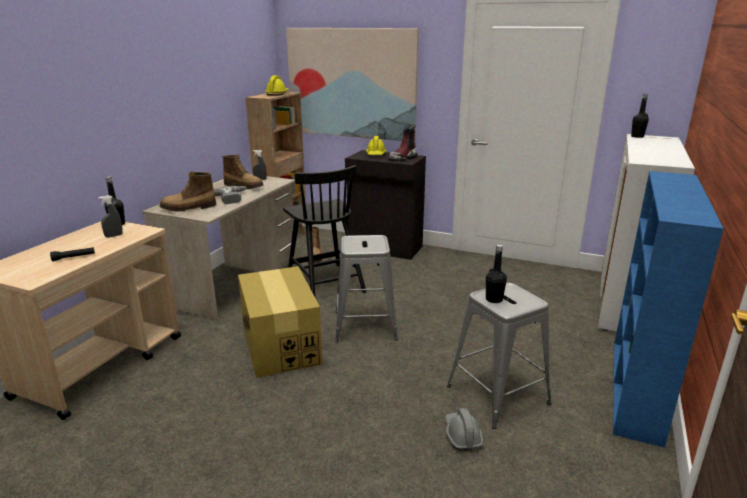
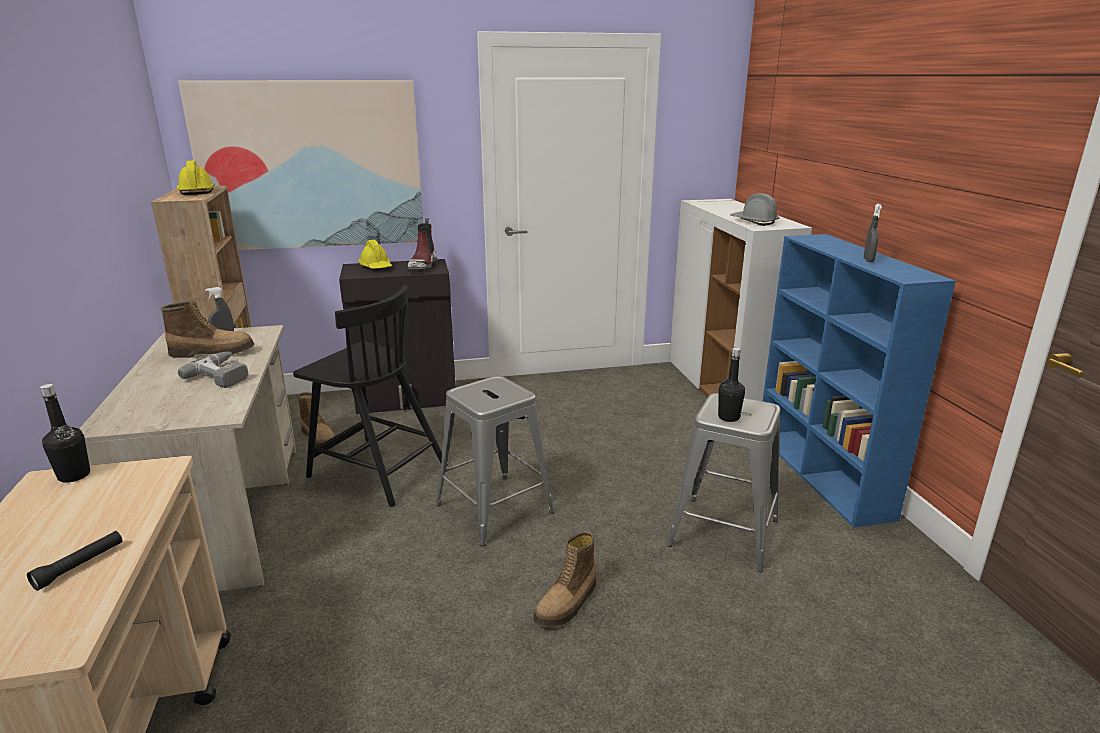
camera: 35 degrees left, 0 degrees up
(114, 236) = (103, 498): grey spray bottle -> grey spray bottle (868, 260)
(188, 208) = (166, 411): boot -> boot (567, 603)
(280, 344) = (410, 581): cardboard box -> none
(462, 435) = (742, 594): grey hard hat -> grey hard hat (753, 222)
(637, 136) = (697, 202): black bottle -> none

